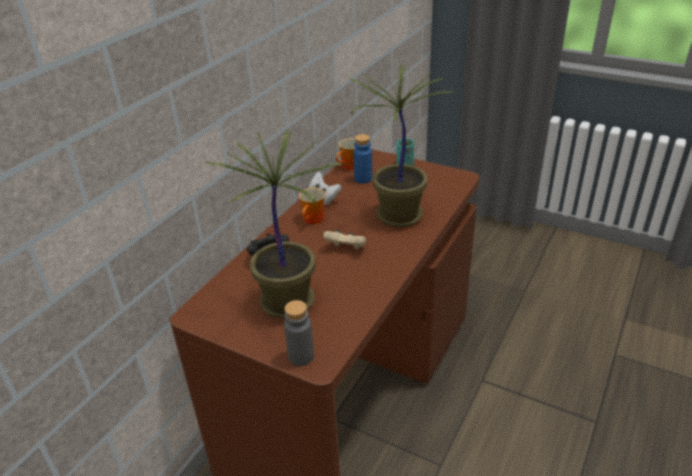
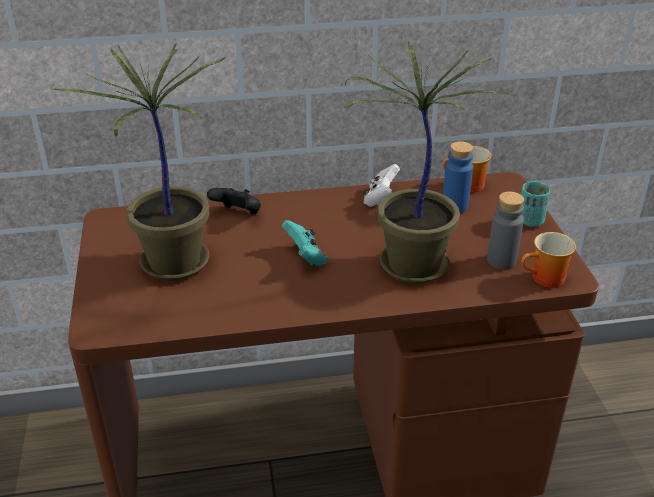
camera: 50 degrees right, 0 degrees up
(301, 356) = (100, 311): grey bottle -> grey bottle (501, 261)
(314, 220) = (332, 212): mug -> mug (545, 280)
(346, 248) = (306, 257): beige game controller -> turquoise game controller

